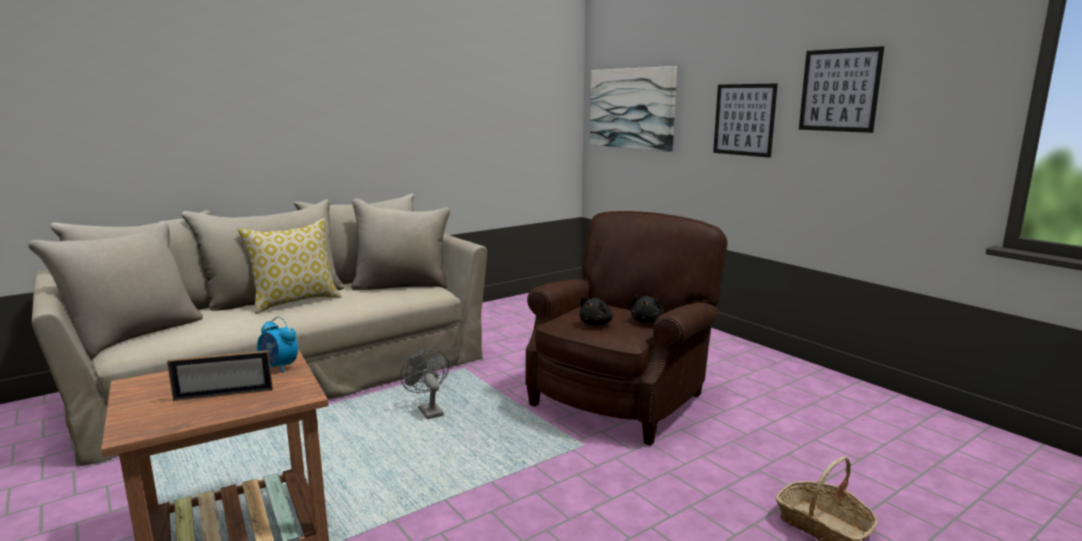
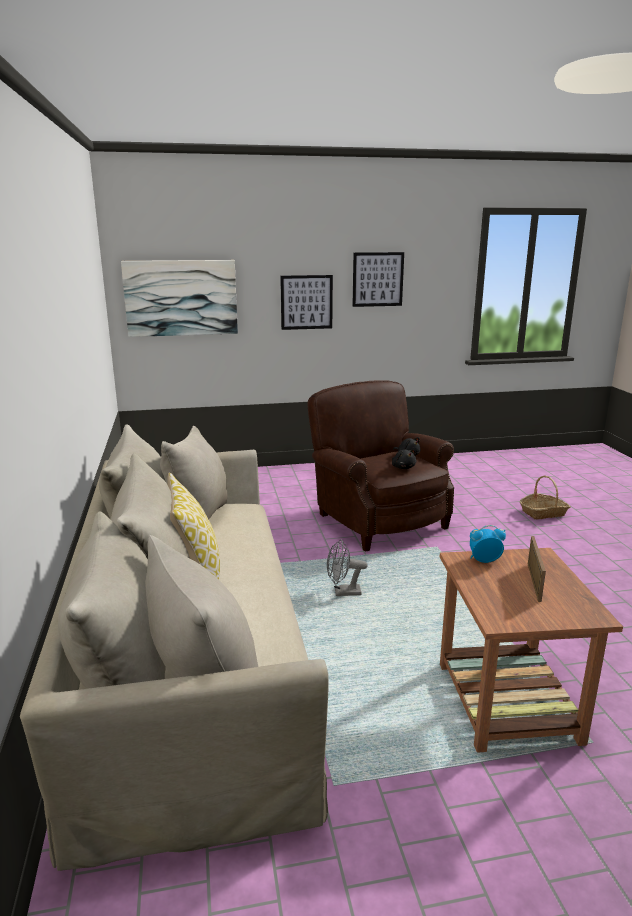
camera: 65 degrees left, 5 degrees up
(279, 367) = (484, 560): alarm clock -> alarm clock turned 150 degrees counterclockwise

